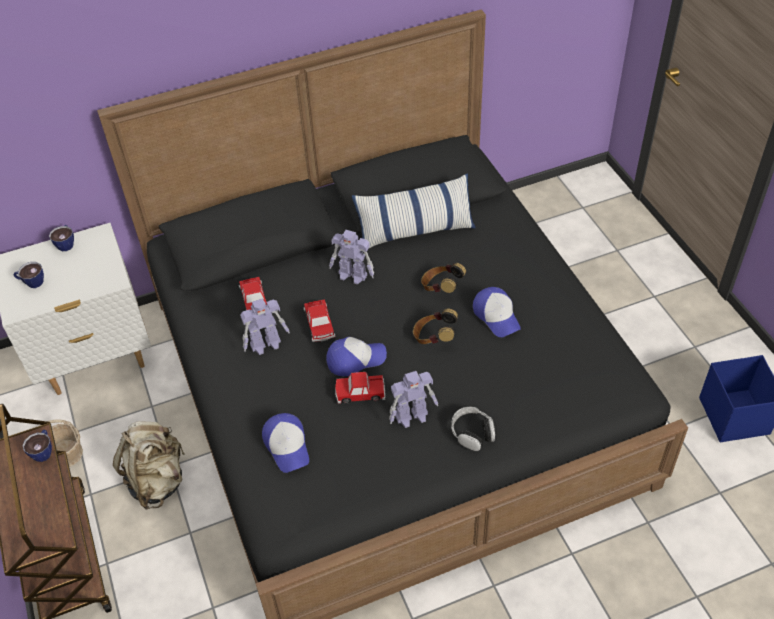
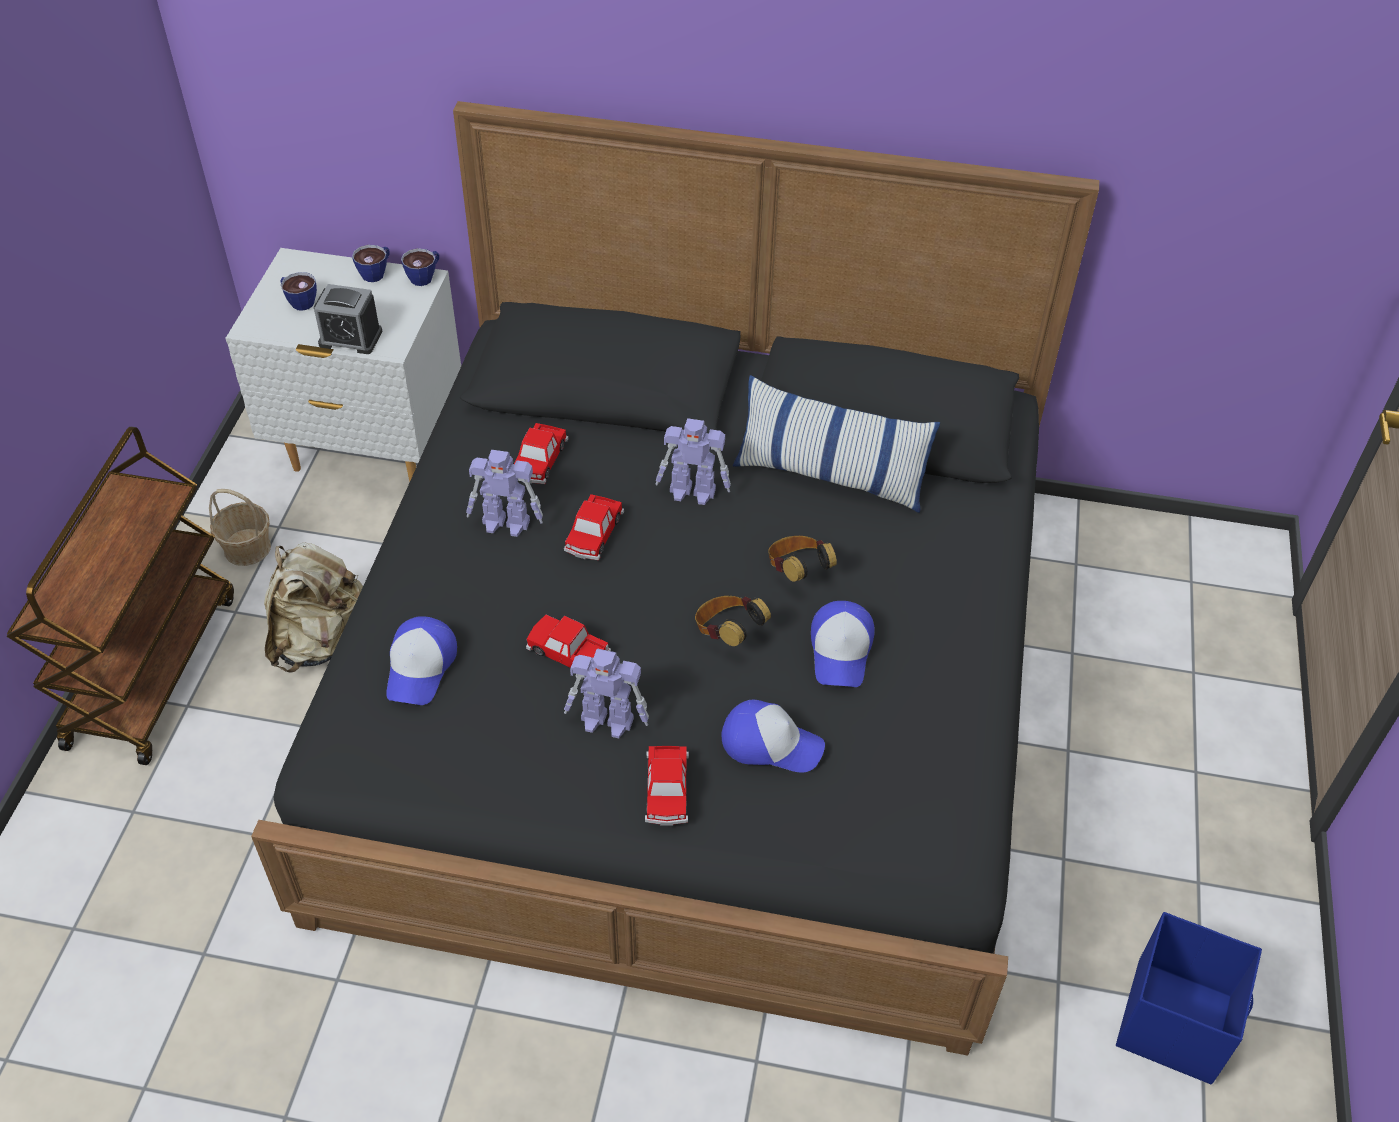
camera: 30 degrees right, 0 degrees up
(43, 451) = (161, 515): cup -> cup (425, 276)
(84, 288) = (350, 338): none -> alarm clock
(353, 275) = (693, 492): toy robot -> toy robot turned 45 degrees counterclockwise
(355, 359) = (600, 604): cap -> cap (771, 743)
(472, 433) = (667, 790): headphones -> toy car

